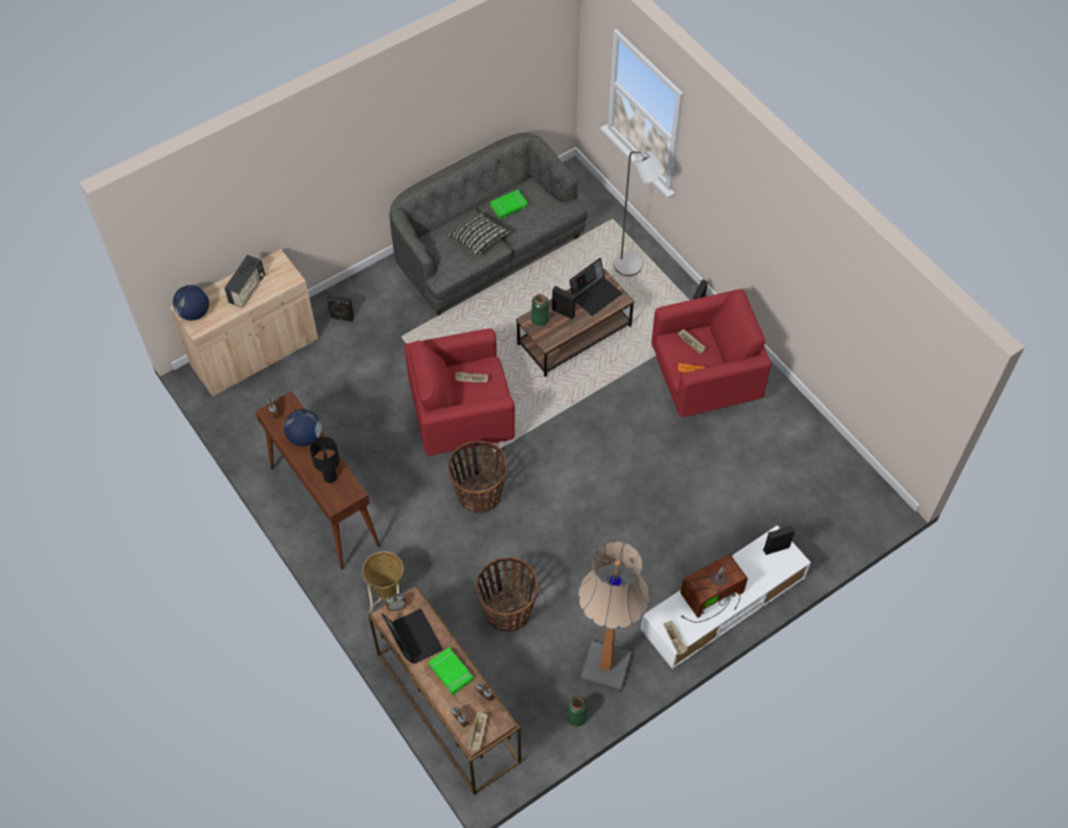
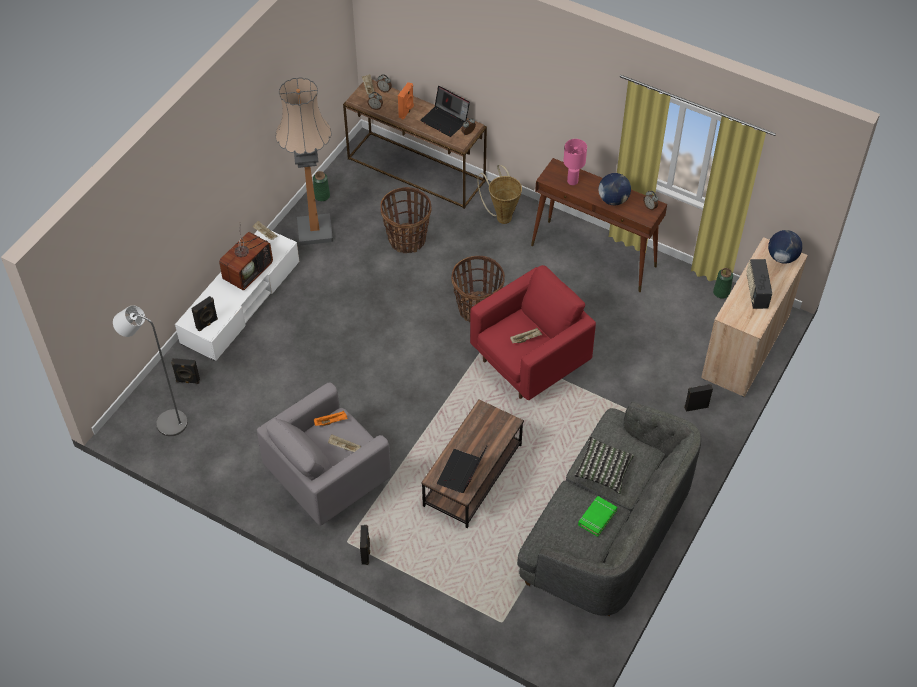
camera: 155 degrees right, 5 degrees down
(330, 477) = (572, 181): black table lamp -> pink table lamp
(451, 672) = (406, 112): green book -> orange speaker
(539, 319) = (501, 428): green vase -> green vase (721, 292)
(564, 312) = (483, 444): black speaker -> black speaker (188, 381)
(632, 268) = (451, 572): grey floor lamp -> grey floor lamp (166, 422)
(703, 381) = (329, 479): red armchair -> grey armchair

